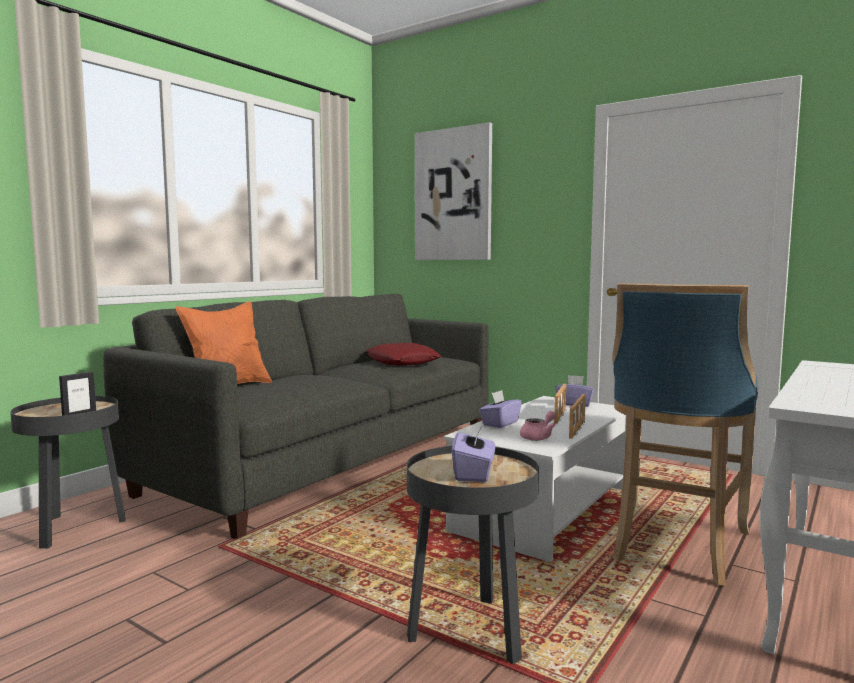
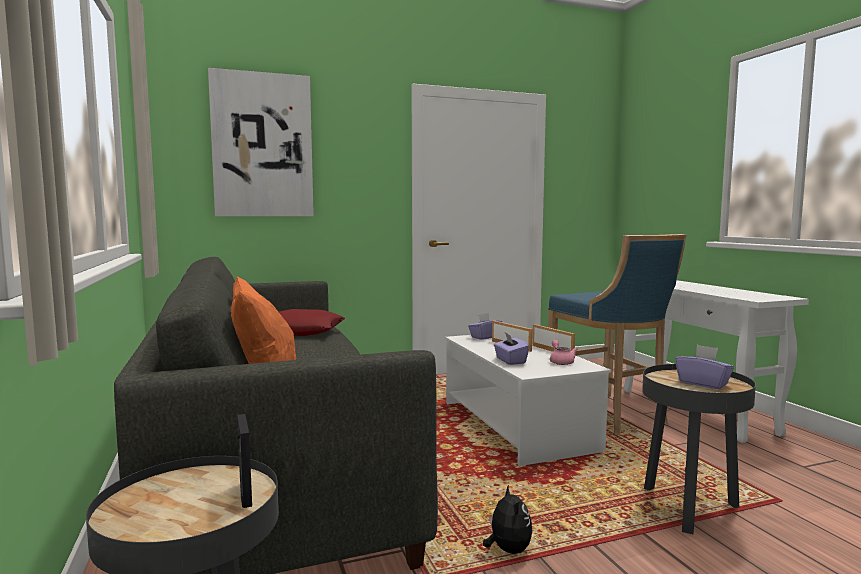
camera: 55 degrees left, 0 degrees up
(288, 561) = (508, 550): none -> plush toy

